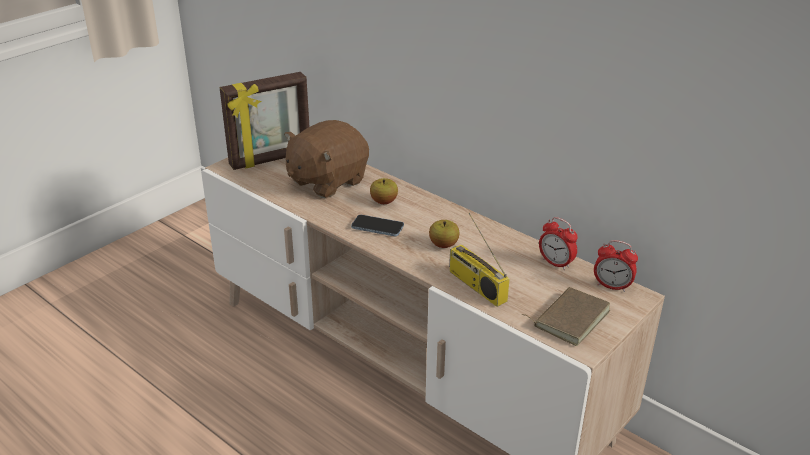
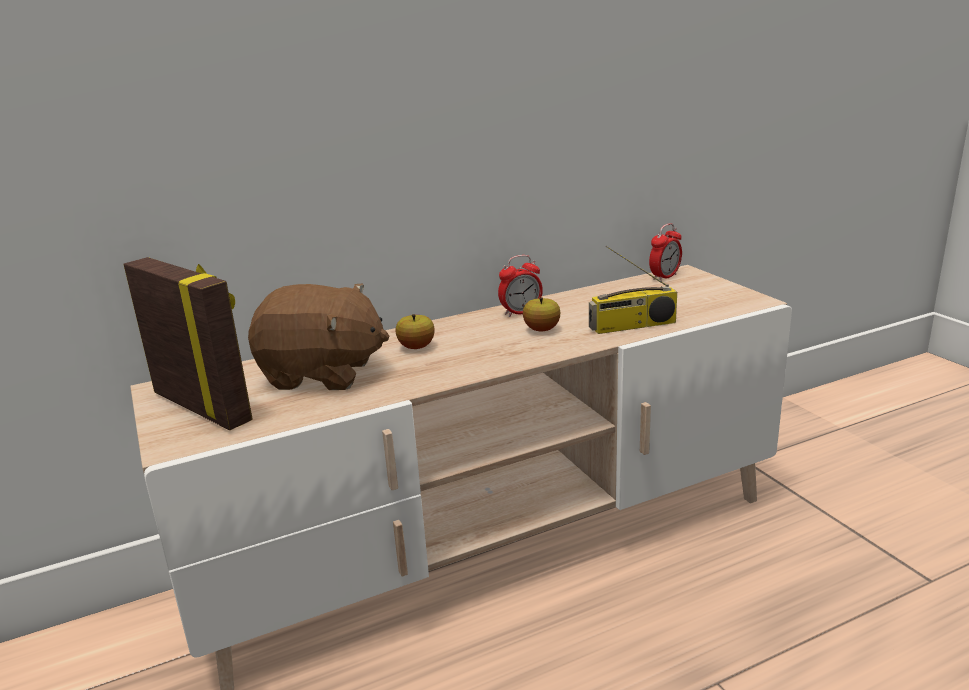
camera: 65 degrees left, 10 degrees down
(271, 159) = (204, 406): picture frame -> picture frame turned 45 degrees counterclockwise
(326, 181) = (322, 374): brown plush toy -> brown plush toy turned 60 degrees counterclockwise
(377, 227) = (472, 357): phone -> none
(555, 263) = (613, 290): alarm clock -> alarm clock (521, 312)
(569, 318) = (707, 298): brown book -> none

